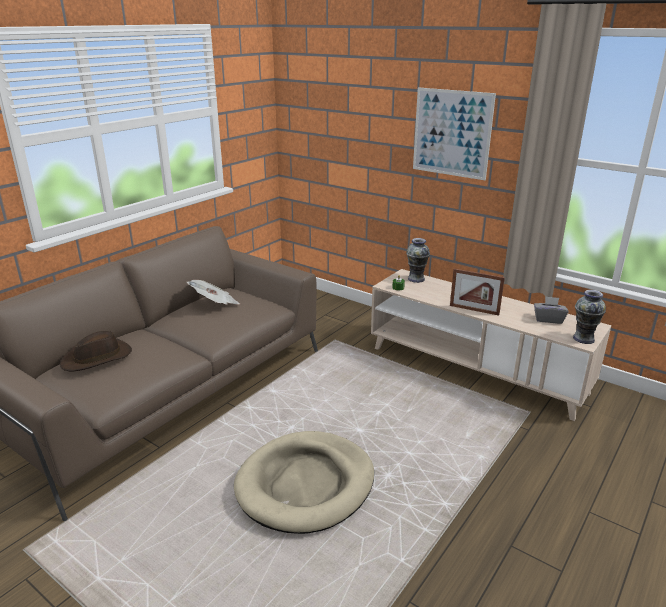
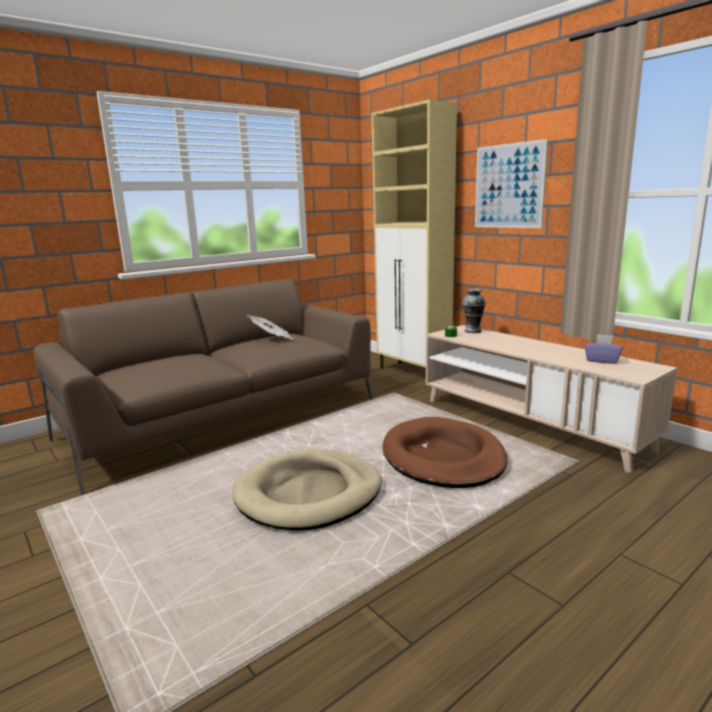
camera: 15 degrees right, 10 degrees down
(97, 358) = (148, 363): brown hat -> none
(344, 309) = (414, 373): none -> beige cabinet
(413, 422) = (443, 457): none -> brown dog bed
(474, 310) = (521, 351): picture frame -> none
(548, 319) = (602, 360): grey tissue box -> purple tissue box
(584, 338) = (637, 375): vase -> none

